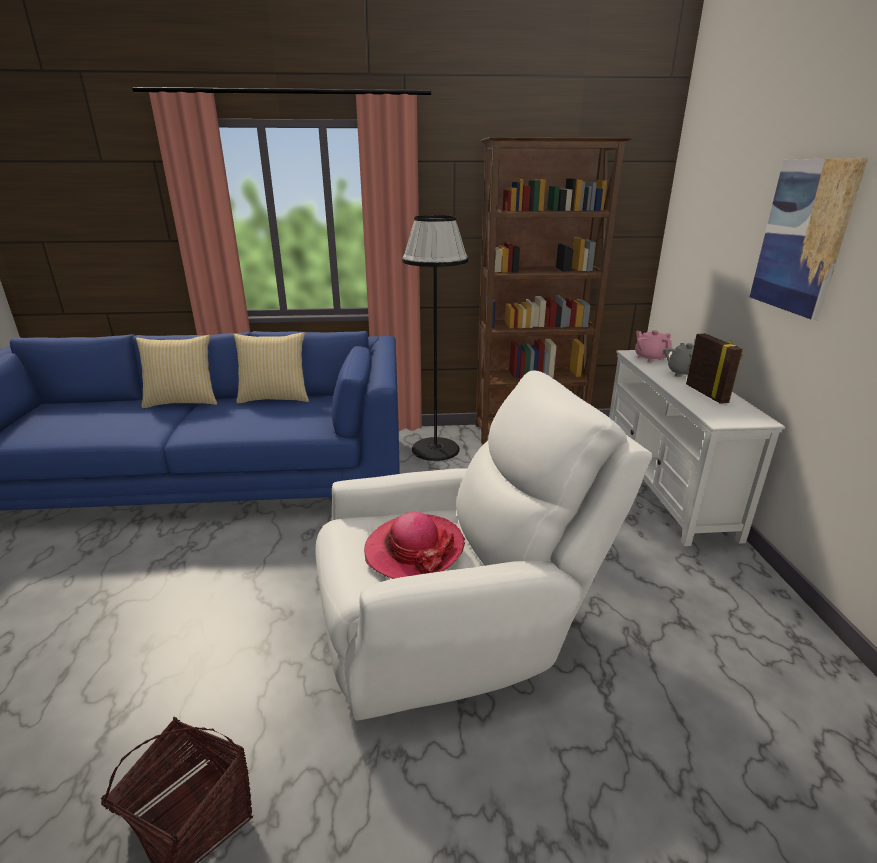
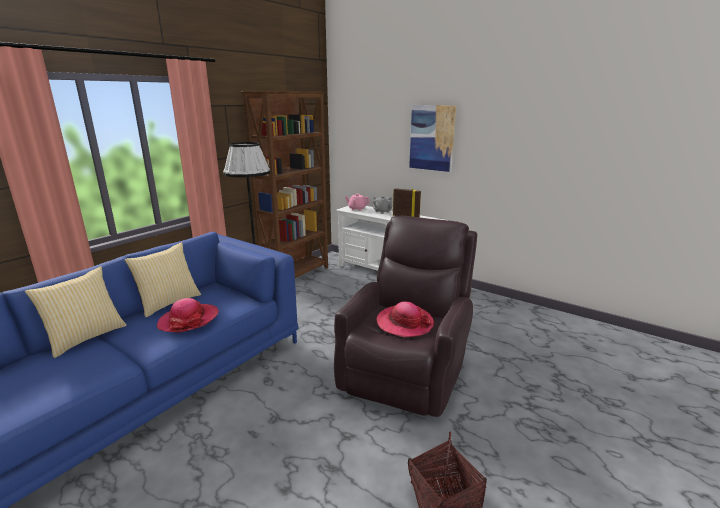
camera: 50 degrees left, 5 degrees down
(250, 421) = (189, 320): none -> hat
(456, 627) = (407, 366): white armchair -> brown armchair

